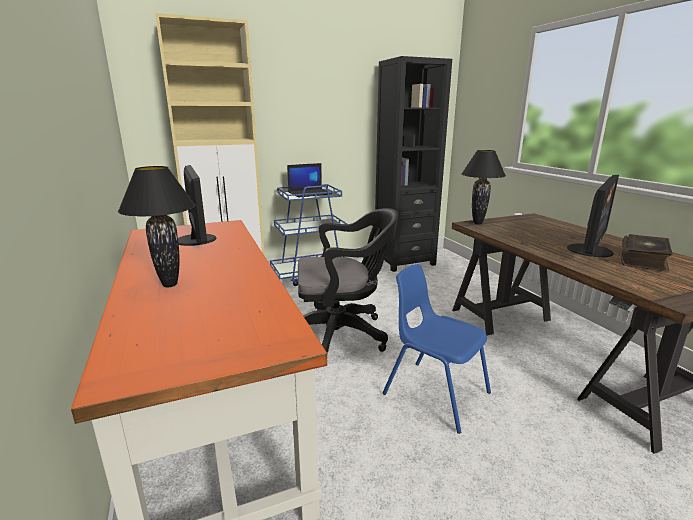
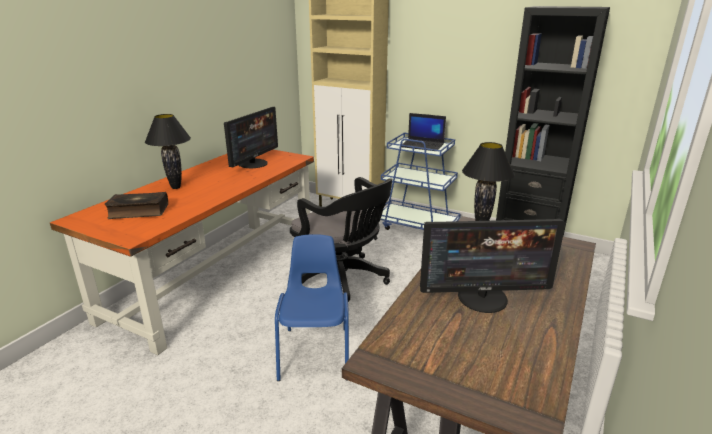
camera: 50 degrees right, 5 degrees up
(644, 260) = (499, 333): book -> book (138, 212)

